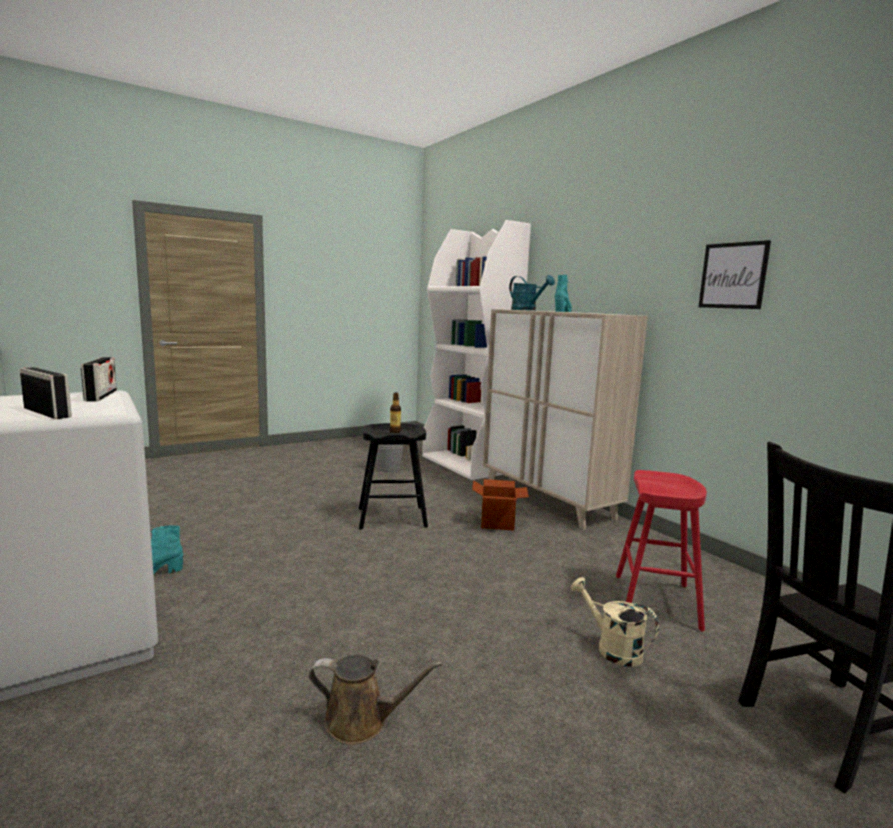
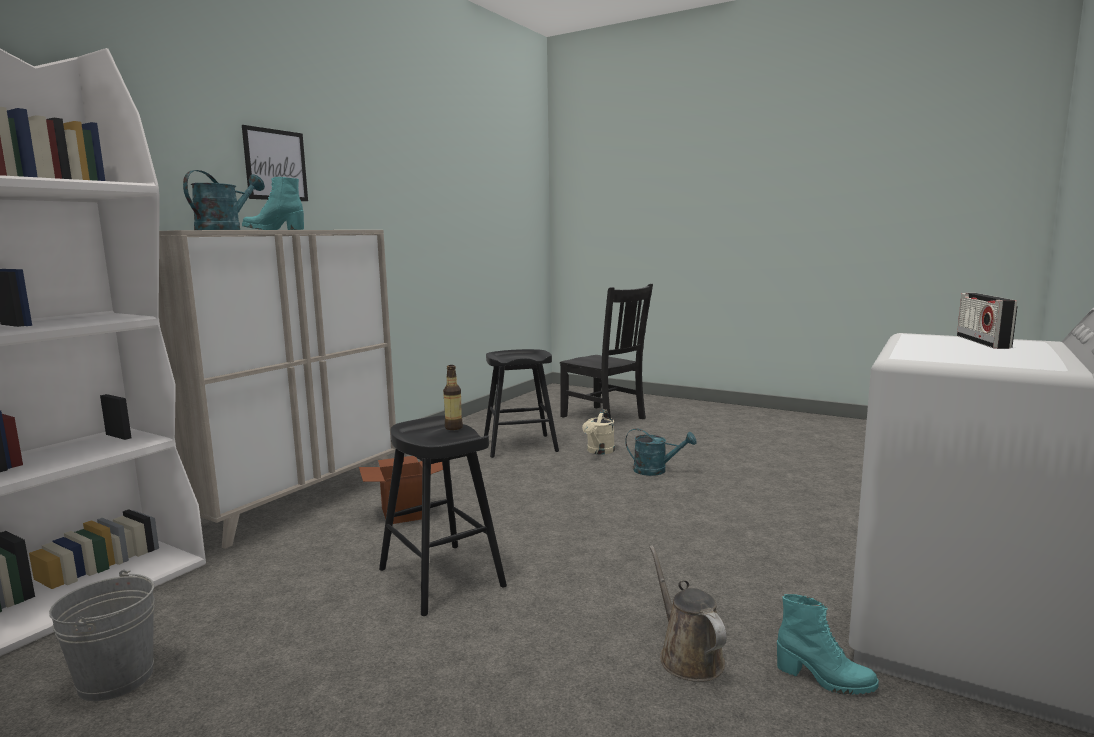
camera: 115 degrees left, 0 degrees up
(101, 396) = (918, 353): radio -> none
(362, 722) = (770, 491): brown watering can -> brown watering can (687, 656)
(508, 662) = (656, 470): none -> turquoise watering can
(656, 601) = (519, 446): red stool -> black stool
(733, 275) = (386, 191): picture -> picture (275, 165)

